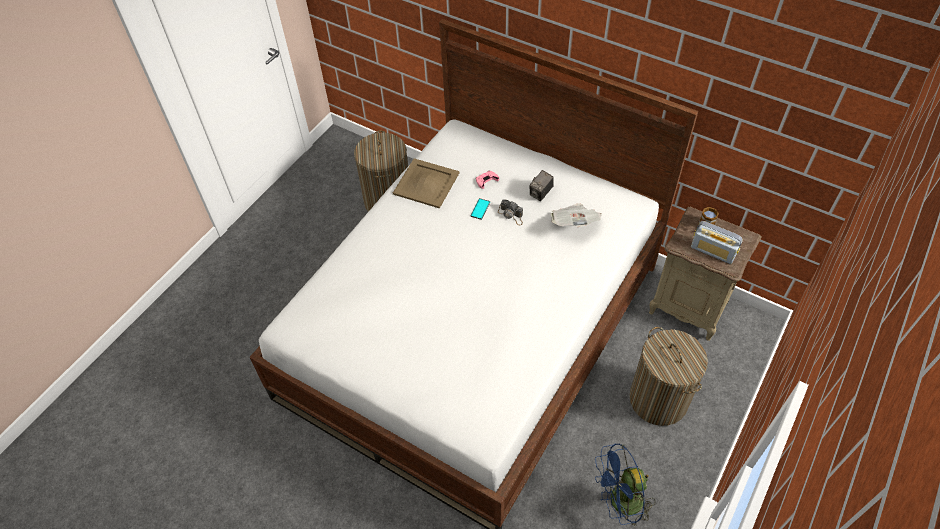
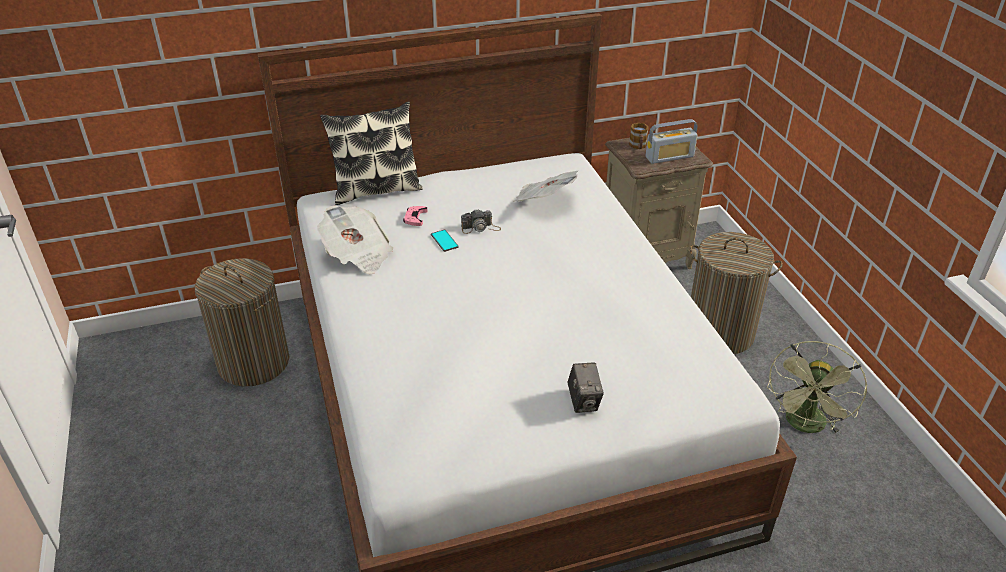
camera: 50 degrees left, 15 degrees down
(426, 184) = (357, 255): beige tray -> newspaper
(493, 143) = (376, 190): none -> pillow
(541, 193) = (481, 198): camera -> camera (584, 401)
(619, 503) = (805, 426): blue fan -> green fan

